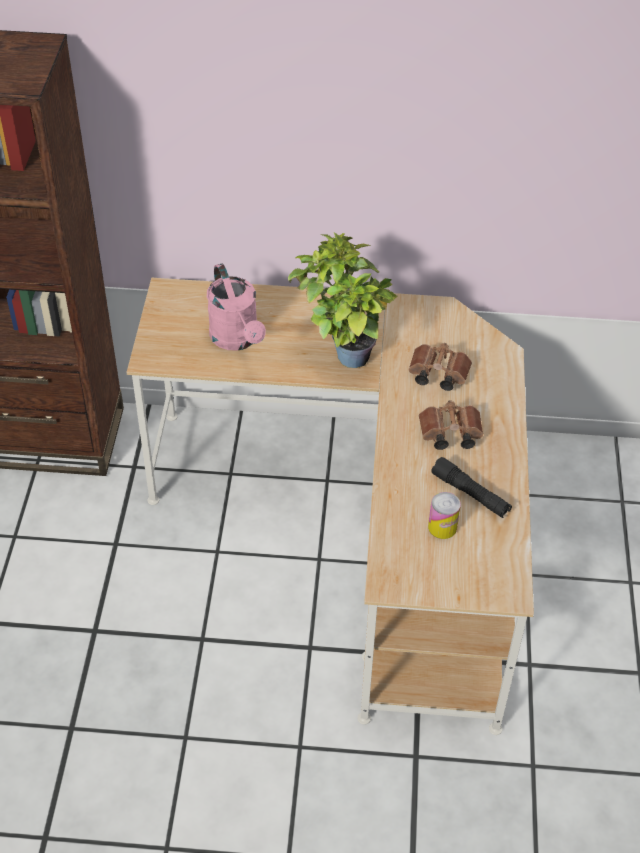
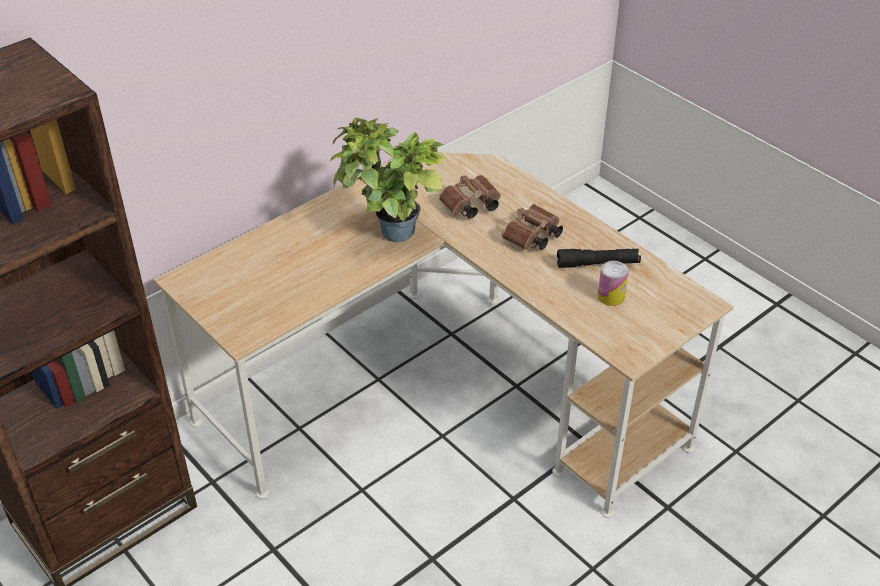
camera: 45 degrees left, 5 degrees down
(237, 340) = (293, 277): pink watering can -> none

